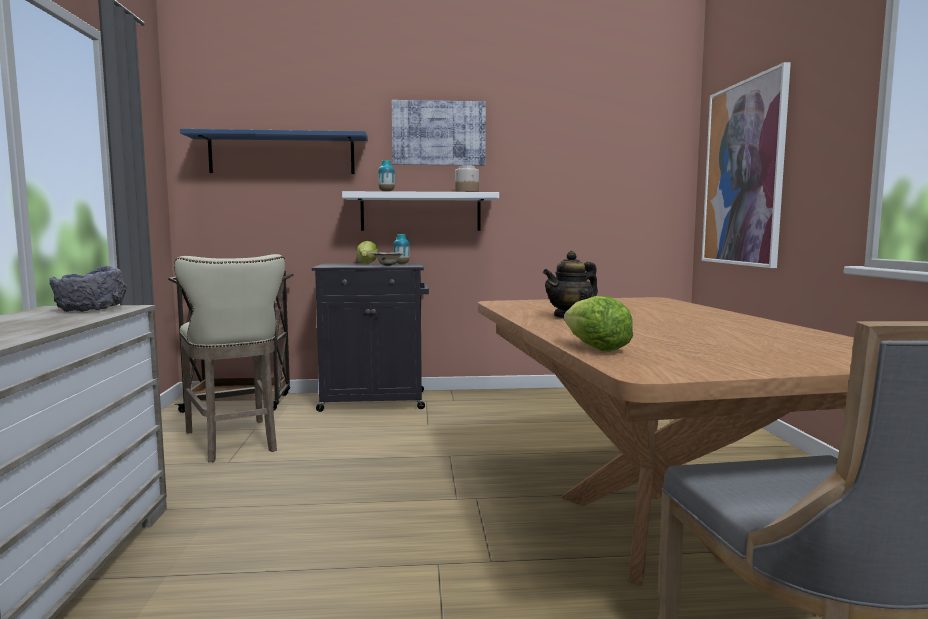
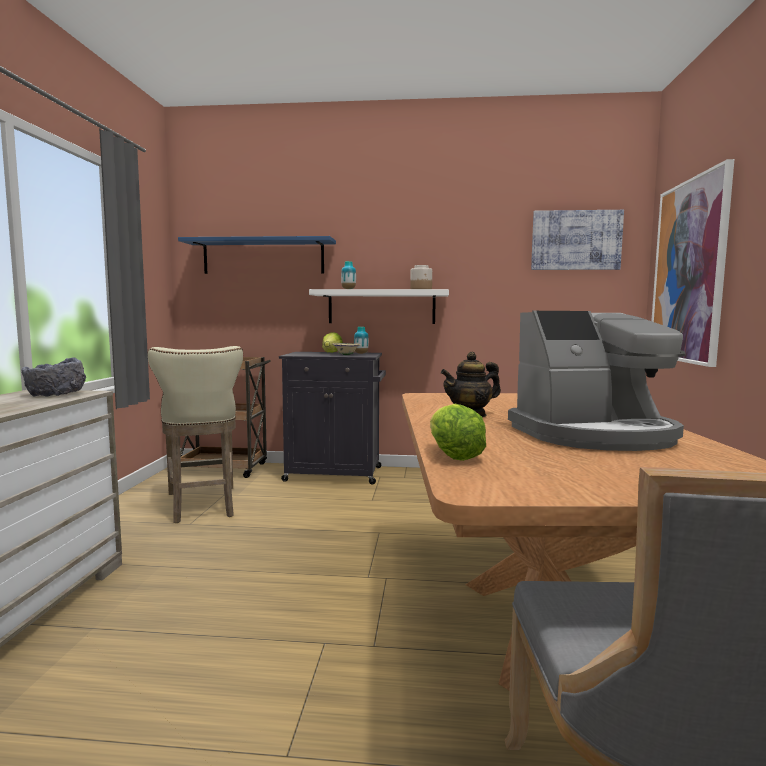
camera: 10 degrees right, 0 degrees up
(438, 133) = (398, 236): picture -> picture (576, 240)
(706, 328) = (594, 435): none -> coffee machine

